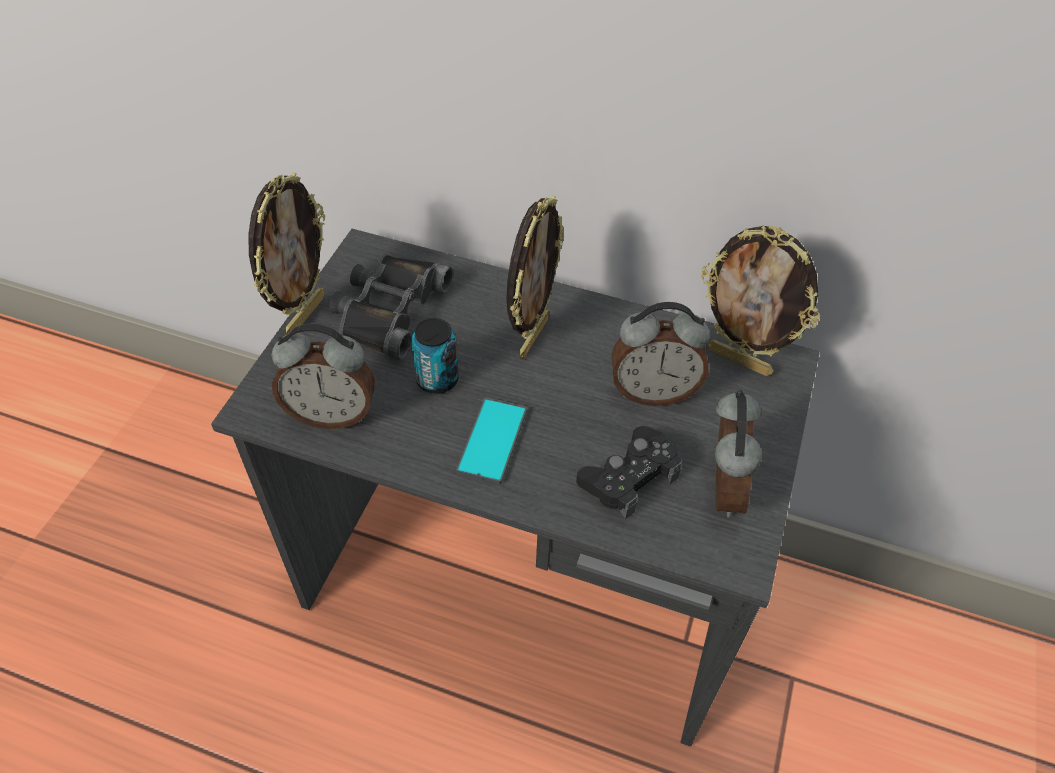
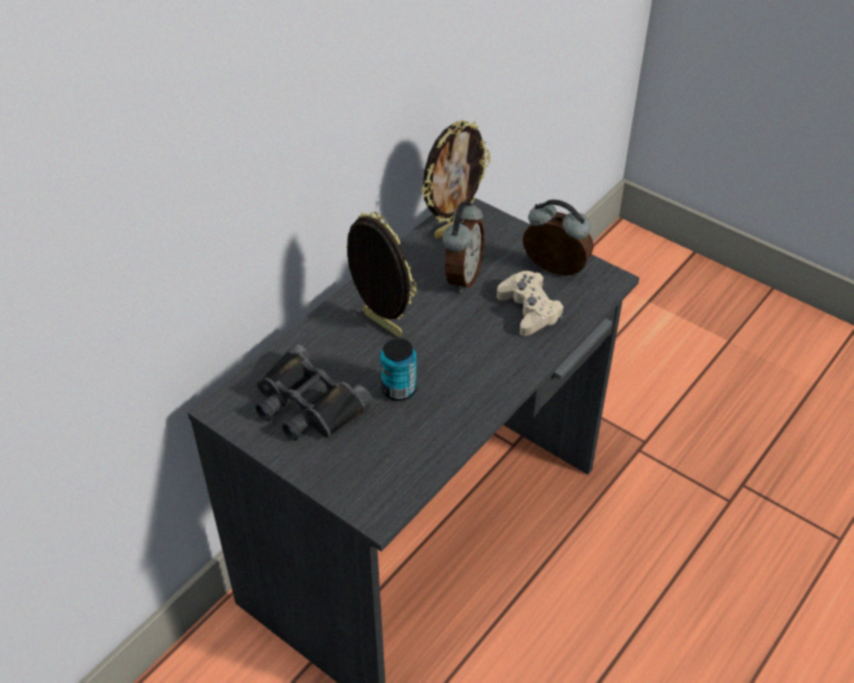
camera: 70 degrees left, 5 degrees down
(304, 315) = (284, 462): picture frame -> none
(332, 413) = (405, 461): alarm clock -> none
(492, 440) = (471, 371): phone -> none
(629, 477) = (529, 310): black game controller -> beige game controller

